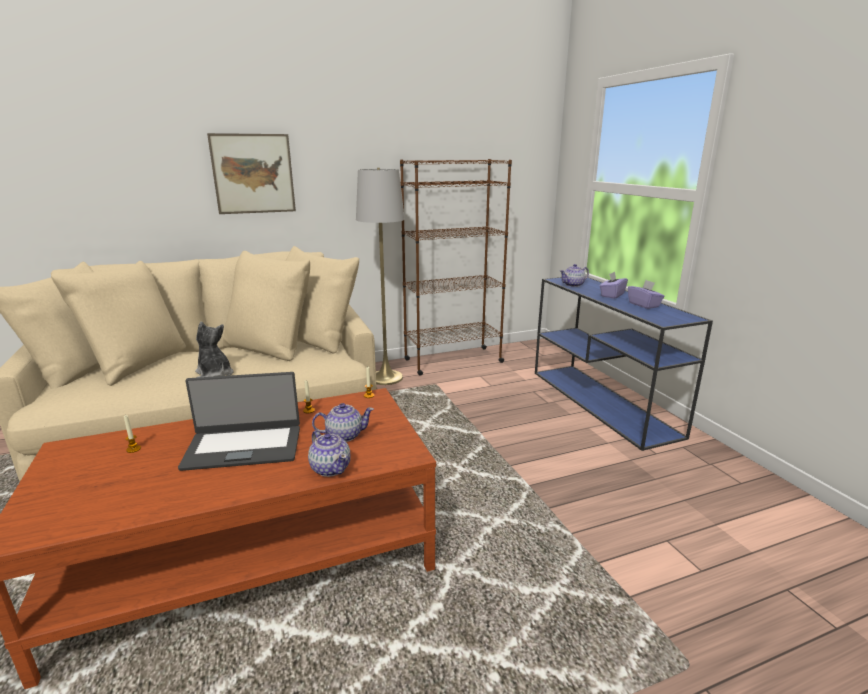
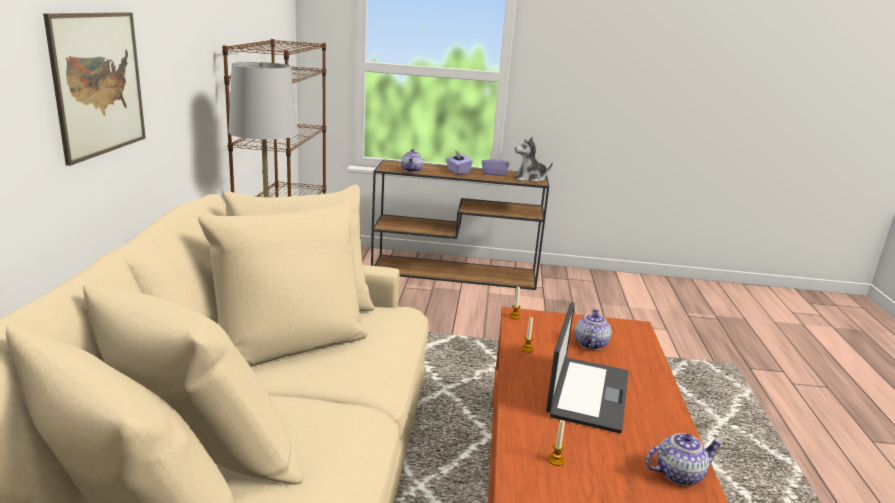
camera: 65 degrees left, 0 degrees up
(214, 374) = (354, 391): plush toy -> plush toy (530, 179)
(330, 468) = (645, 360): teapot -> teapot (678, 474)
(603, 403) = (456, 272): blue console table -> brown console table

